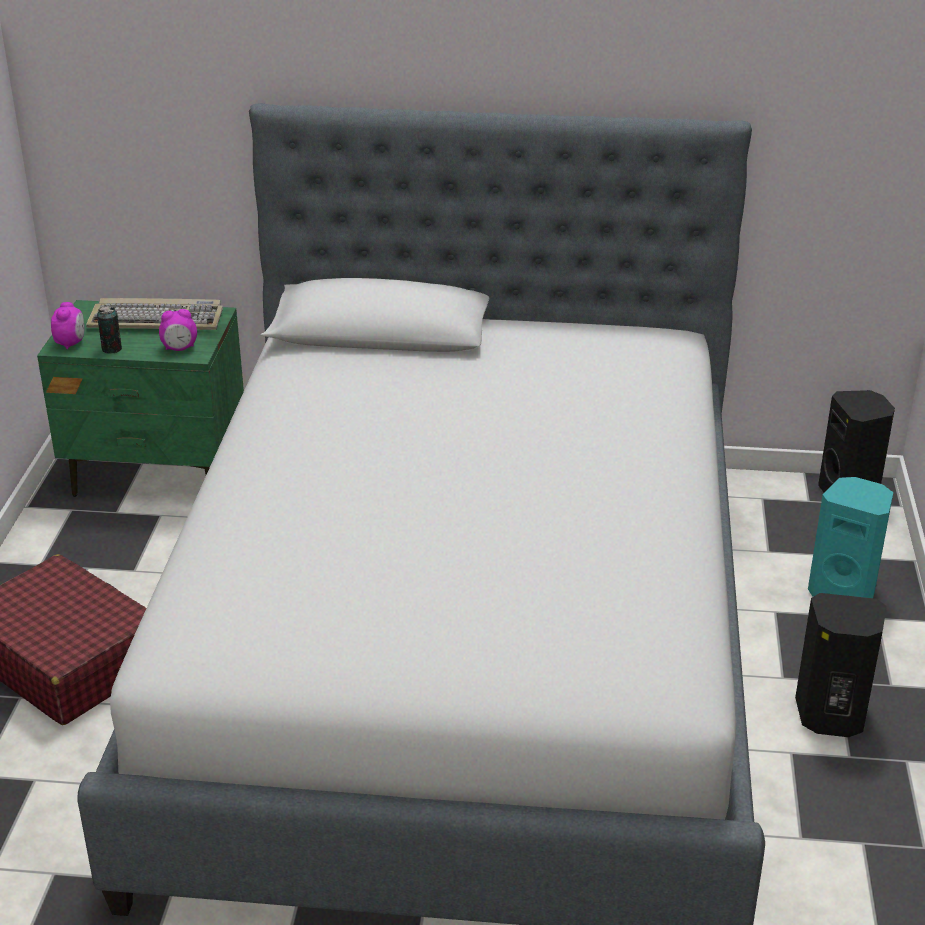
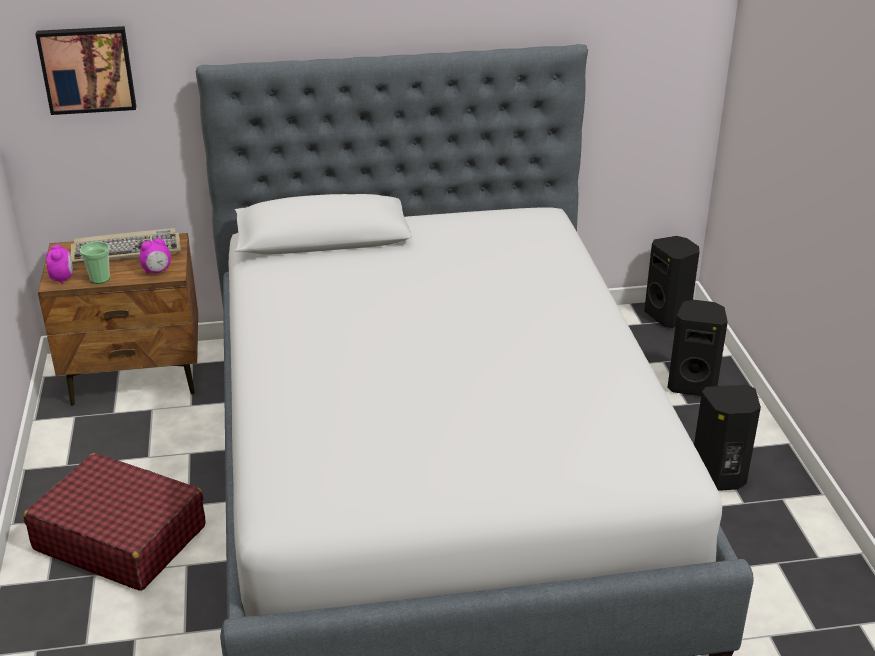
camera: 15 degrees left, 0 degrees up
(112, 349) = (100, 279): can -> cup
(128, 96) = (87, 69): none -> picture
(158, 473) = (136, 375): green nightstand -> brown nightstand
(844, 591) = (692, 385): turquoise speaker -> black speaker

